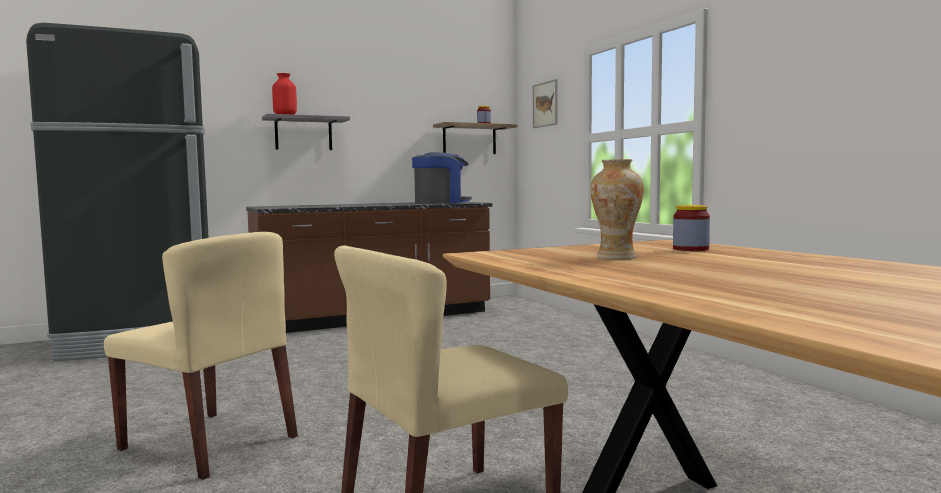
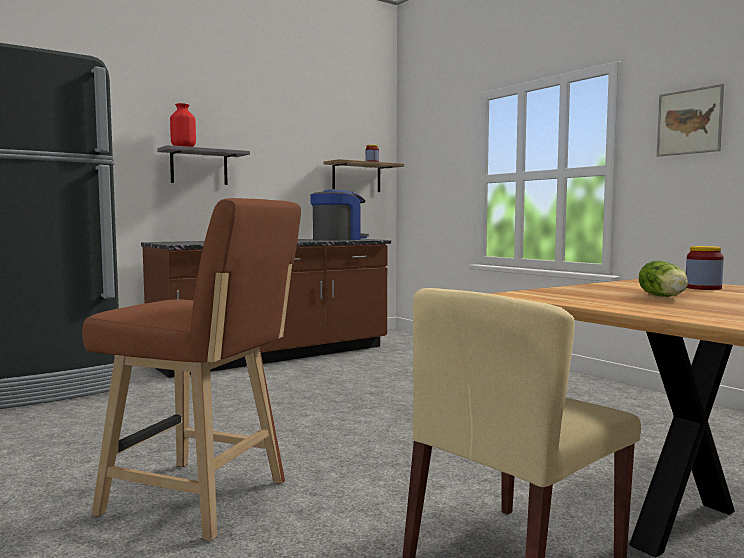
camera: 10 degrees left, 0 degrees up
(210, 443) = (203, 500): beige chair -> brown stool
(545, 104) = (434, 145): picture -> picture (689, 122)
(616, 257) = (664, 297): vase -> lettuce

